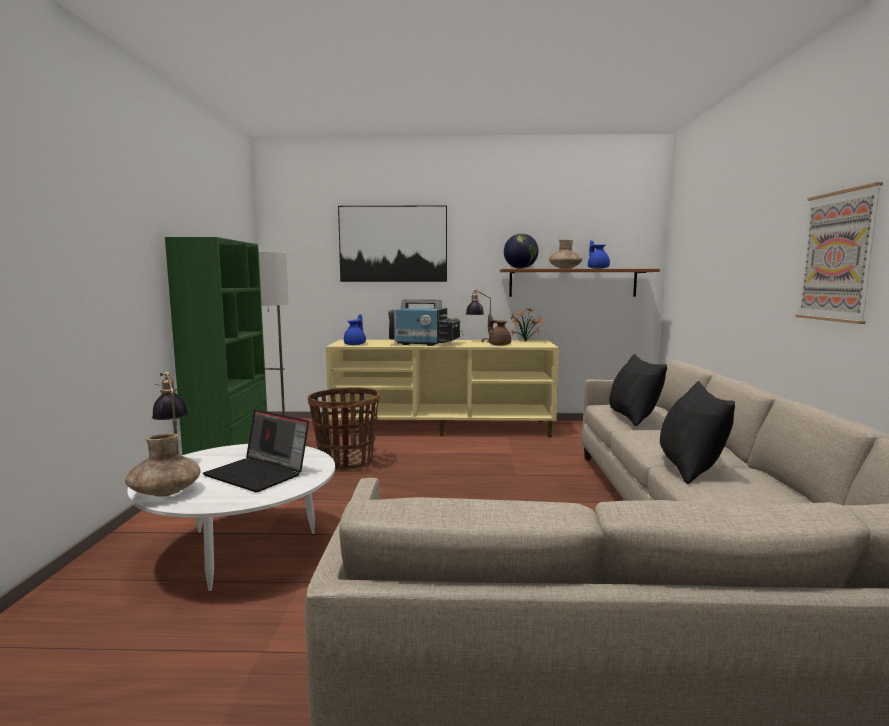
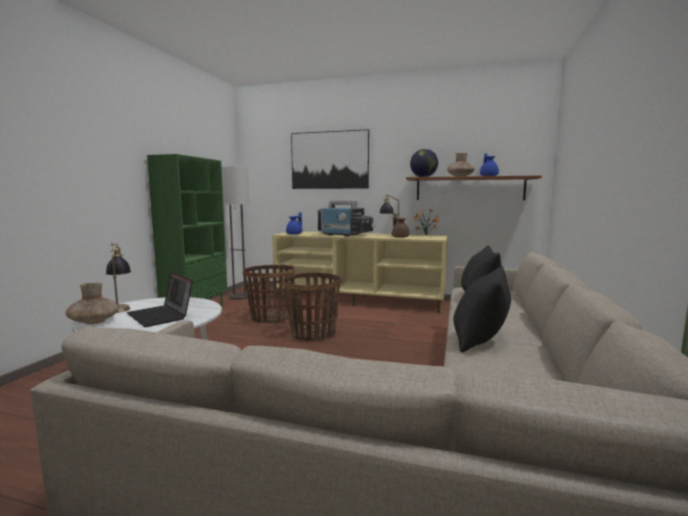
camera: 15 degrees right, 0 degrees up
(421, 478) = (313, 334): none -> basket
(837, 256) = (647, 152): picture -> none

